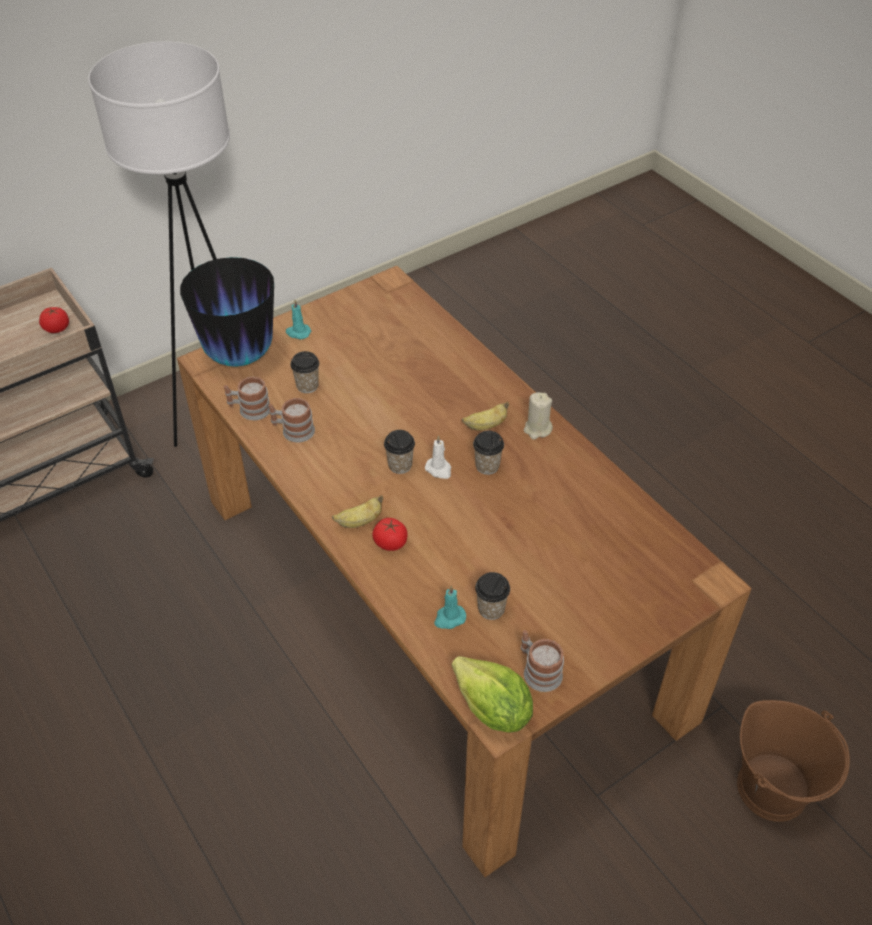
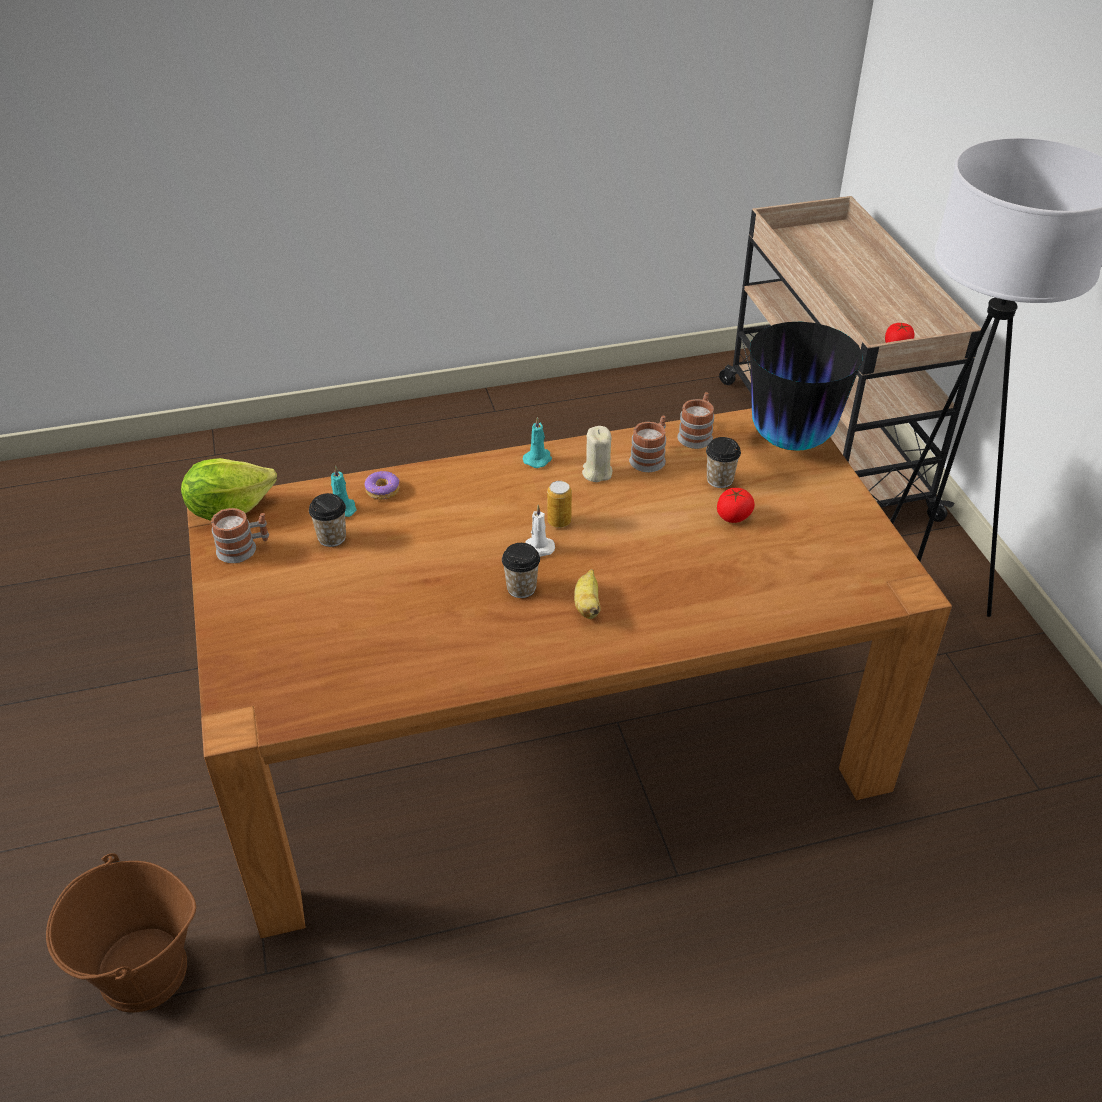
camera: 110 degrees right, 5 degrees down
(298, 332) = (821, 489): turquoise candle -> turquoise candle (538, 459)
(359, 521) = (496, 478): banana -> none
(390, 543) = (456, 492): tomato -> tomato (733, 516)
(400, 465) = (559, 521): cup -> can
(411, 597) = (383, 490): none -> donut
(537, 429) = (559, 650): beige candle -> beige candle (597, 472)

